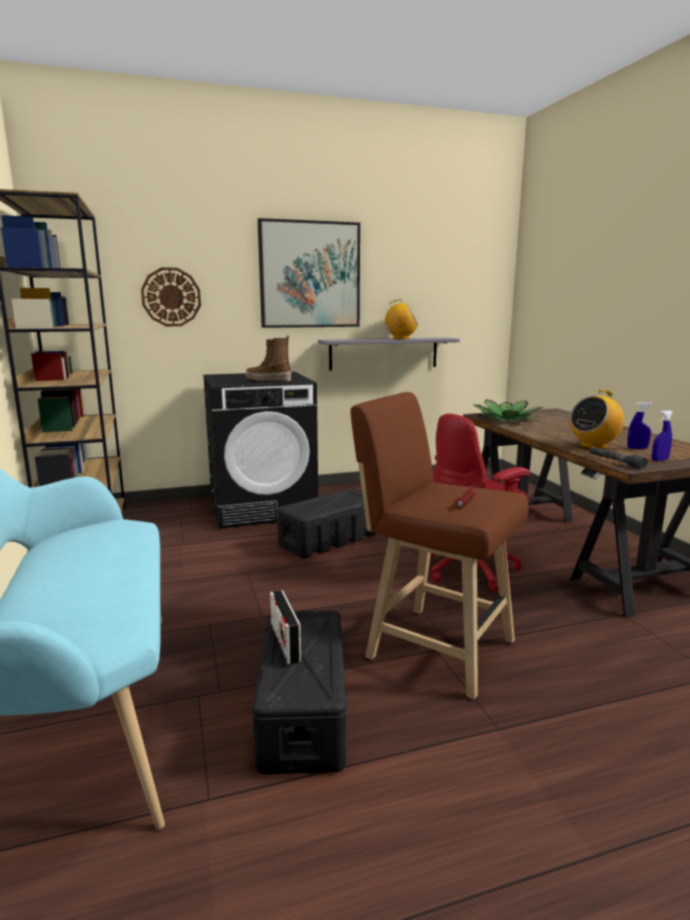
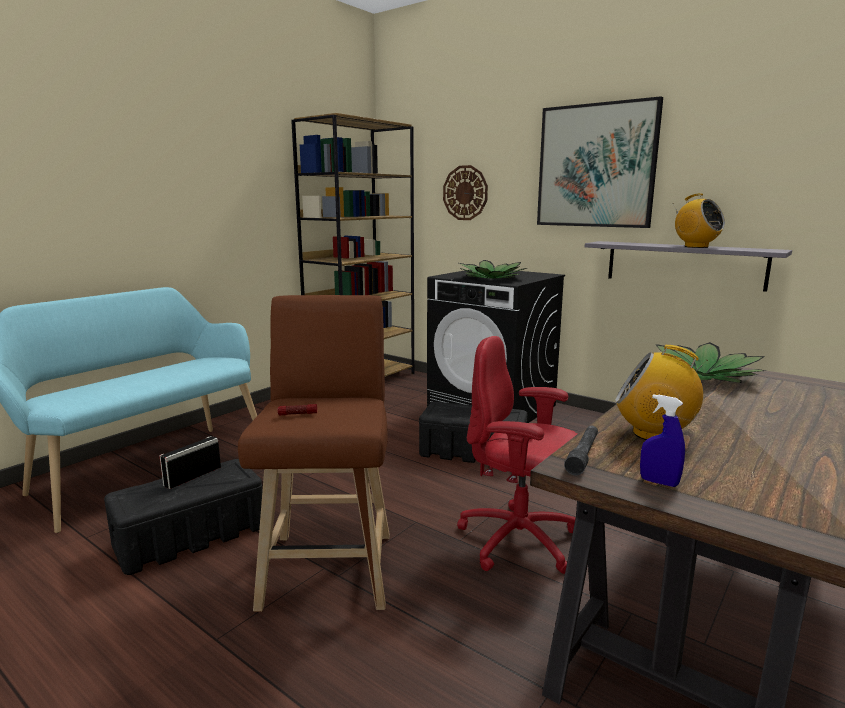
camera: 55 degrees right, 0 degrees up
(268, 380) = (491, 278): boot -> potted plant
(637, 448) = (709, 461): blue spray bottle -> none

